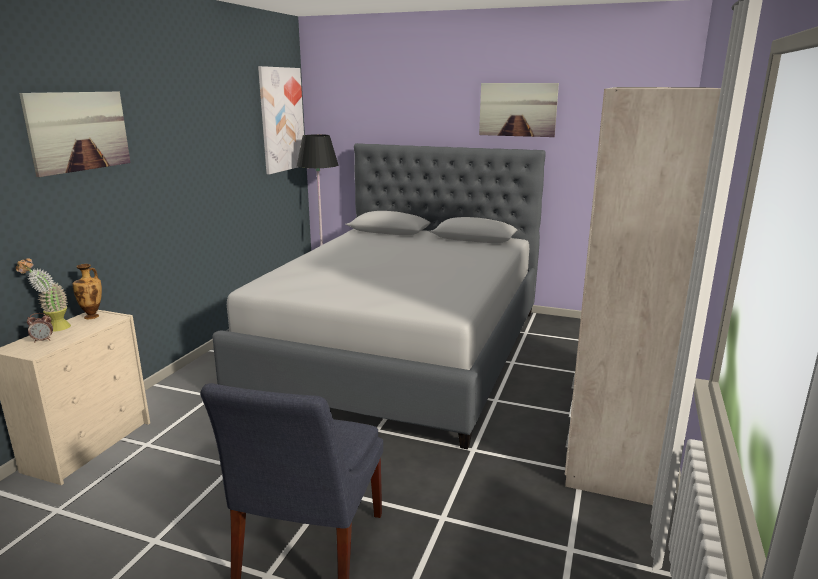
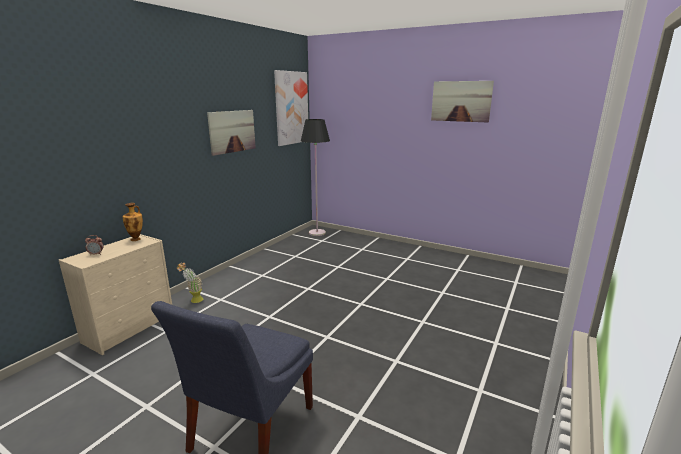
camera: 10 degrees right, 0 degrees up
(53, 329) = (106, 246): potted plant -> potted plant (193, 301)
(79, 131) = (133, 111): picture -> picture (232, 131)
(401, 350) = (361, 276): grey bed -> none
(617, 429) = (518, 356): beige wardrobe -> none

